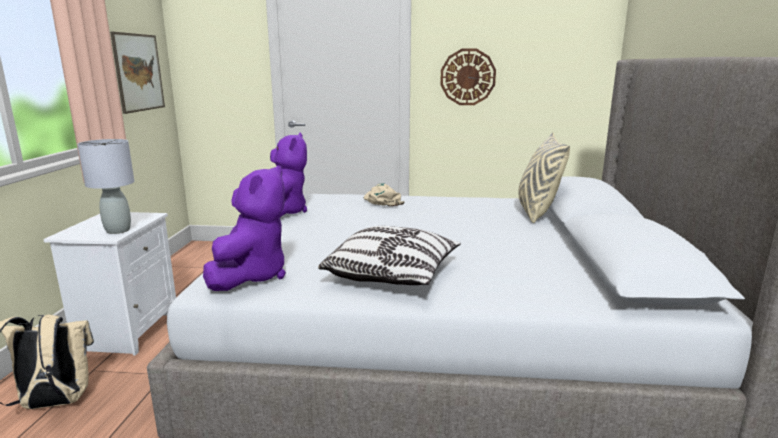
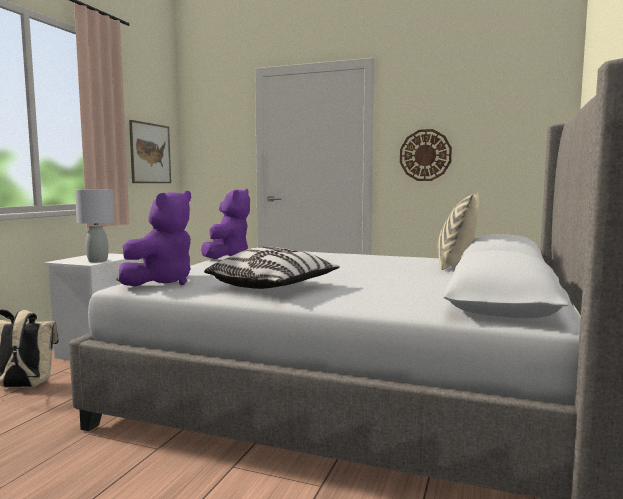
camera: 15 degrees right, 10 degrees down
(382, 200) = (318, 253): beige cap -> none

